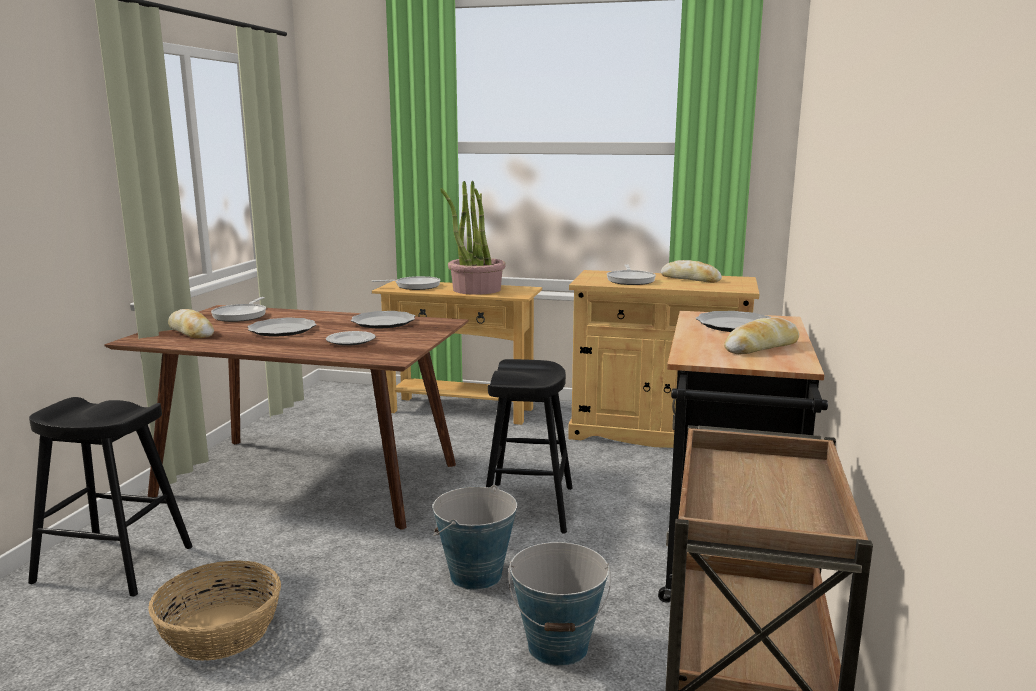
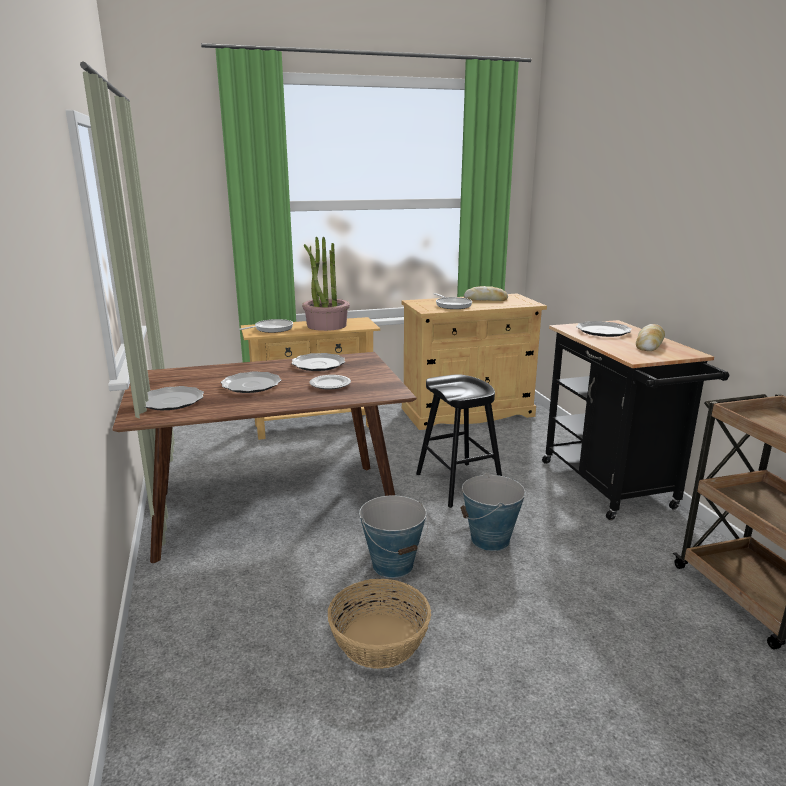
camera: 30 degrees left, 5 degrees up
(114, 564) = (211, 626): black stool -> none
(191, 332) = (172, 401): bread -> plate
(241, 315) = (181, 378): frying pan -> none
(558, 646) = (594, 566): bucket -> bucket (393, 565)

